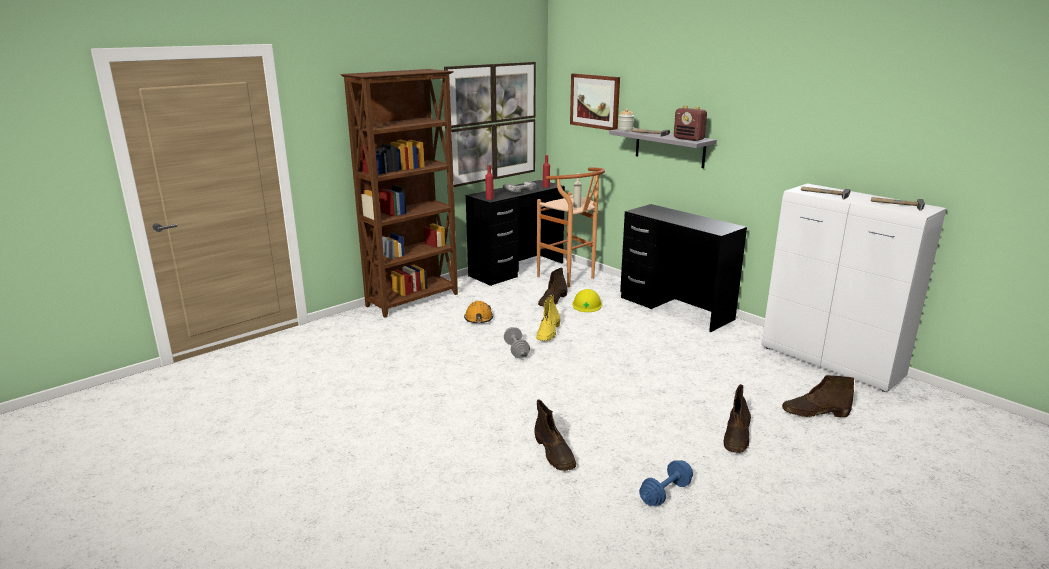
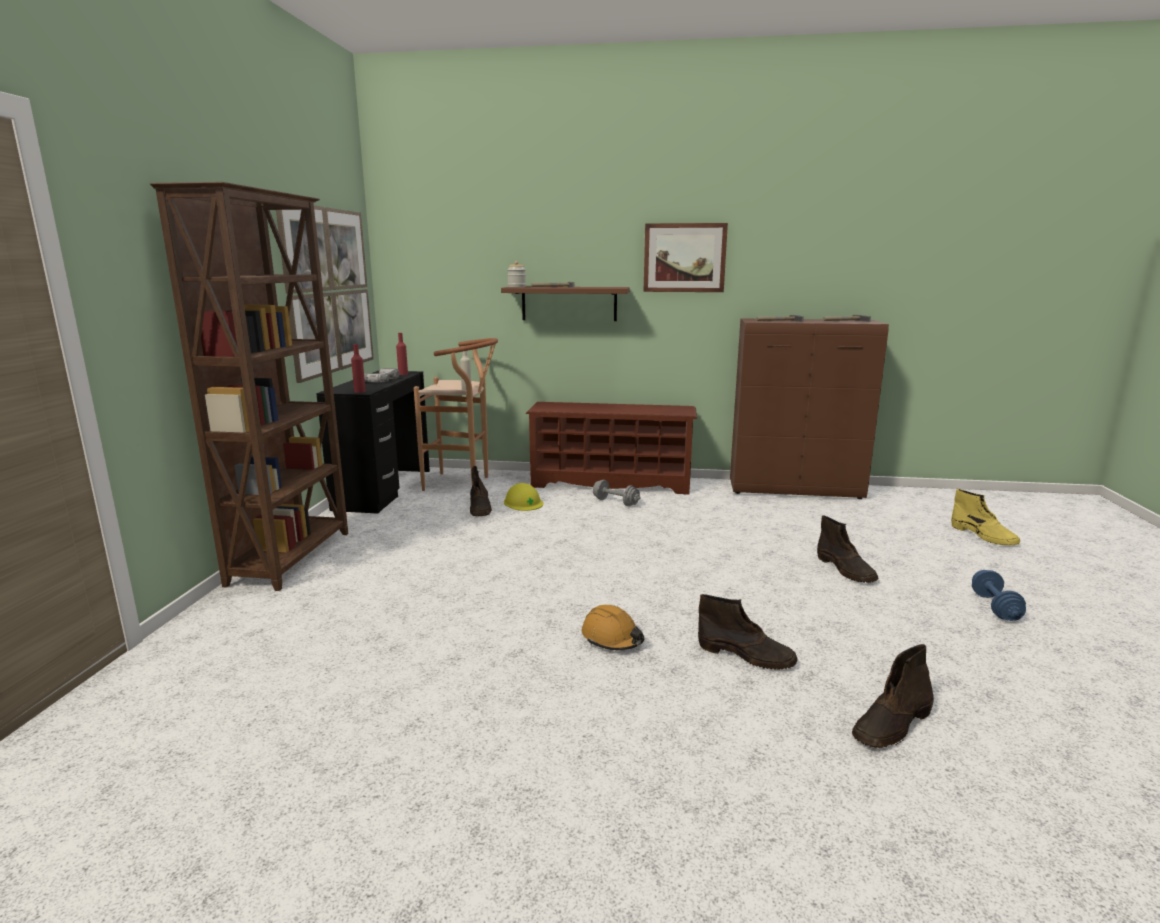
camera: 40 degrees left, 5 degrees down
(479, 319) = (422, 551): orange hard hat -> orange hard hat (612, 638)
(516, 350) = (525, 569): grey dumbbell -> grey dumbbell (615, 502)
(548, 332) = (529, 540): yellow boot -> yellow boot (983, 536)
(595, 101) = (453, 260): picture -> picture (684, 258)
(665, 493) = (892, 643): blue dumbbell -> blue dumbbell (995, 607)
(669, 147) = (569, 303): grey shelf -> brown shelf
(676, 308) = (611, 483): black desk -> brown shoe rack
(689, 139) = (607, 287): radio -> none
(814, 412) = (853, 529): brown boot -> brown boot (891, 725)
(831, 363) = (796, 490): white cabinet -> brown cabinet

